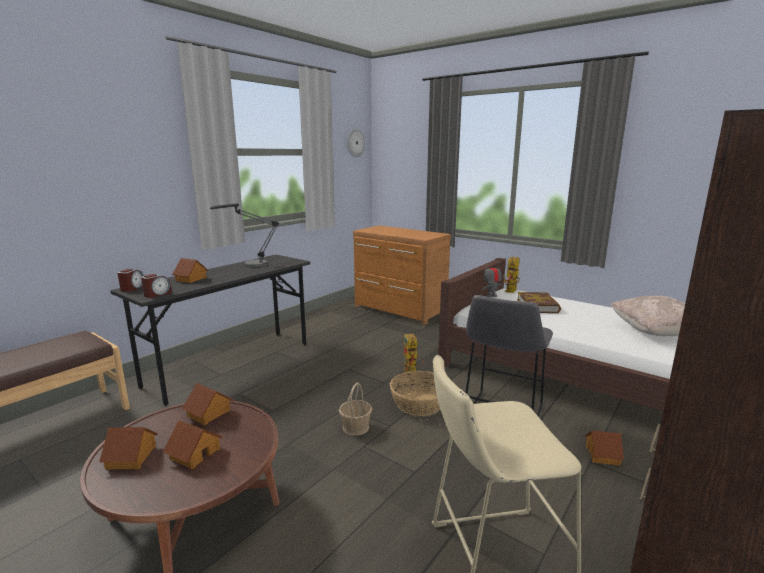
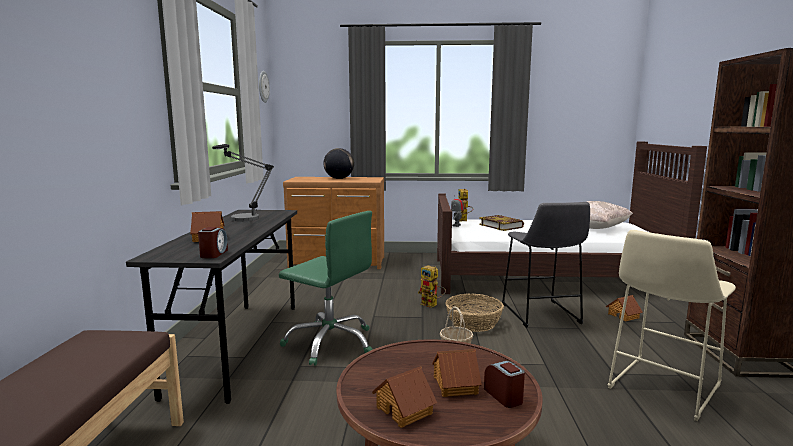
camera: 35 degrees left, 5 degrees down
(132, 288) = (156, 255): alarm clock -> alarm clock (504, 396)
(209, 413) = (400, 356): toy house -> none
(284, 382) = (330, 342): none -> green office chair
(405, 231) = (339, 178): none -> globe

